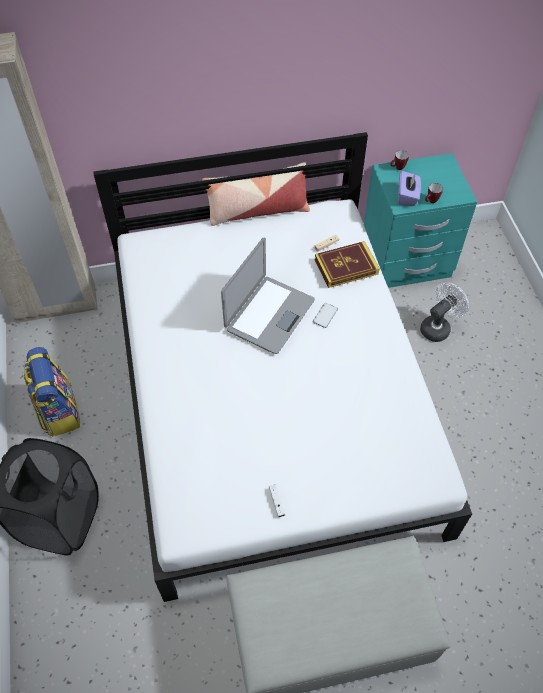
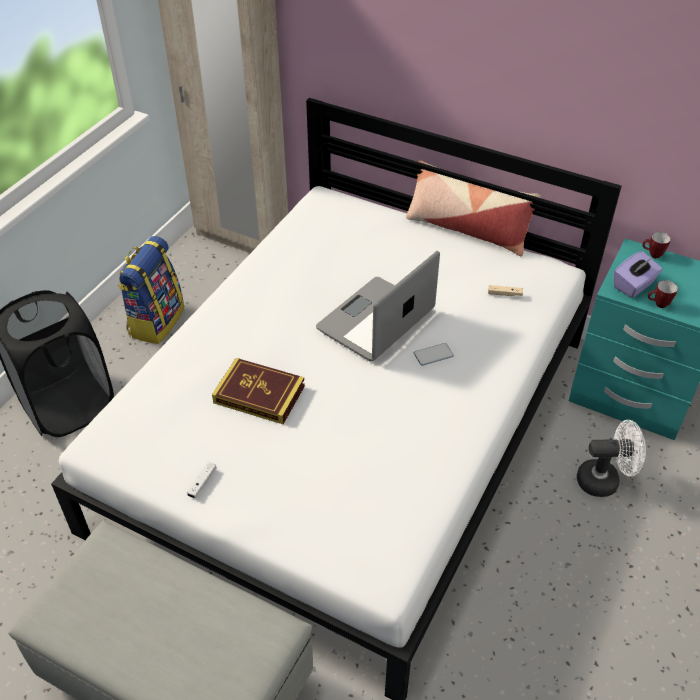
camera: 40 degrees right, 10 degrees down
(269, 314) = (376, 321): laptop -> laptop turned 150 degrees clockwise
(346, 267) = (504, 324): book -> book (259, 394)

